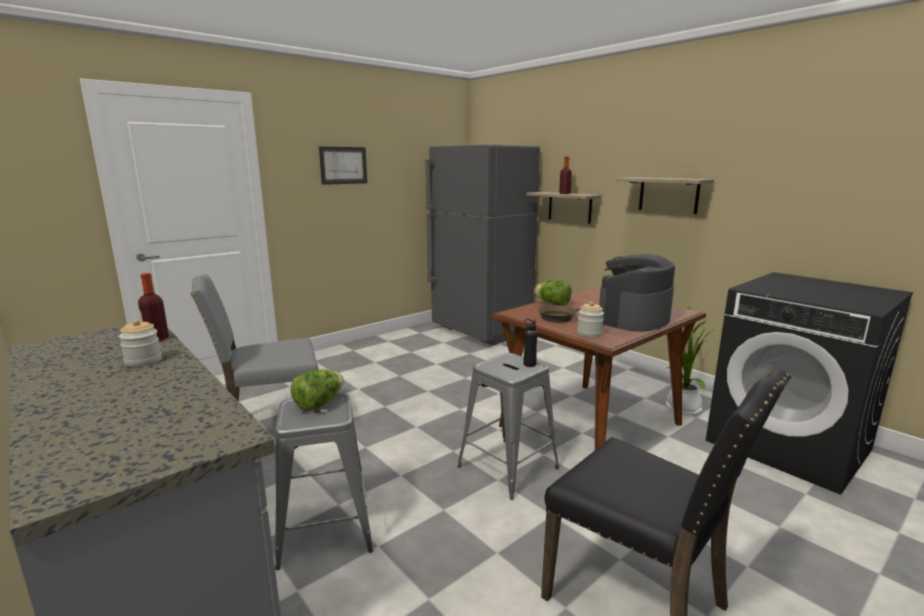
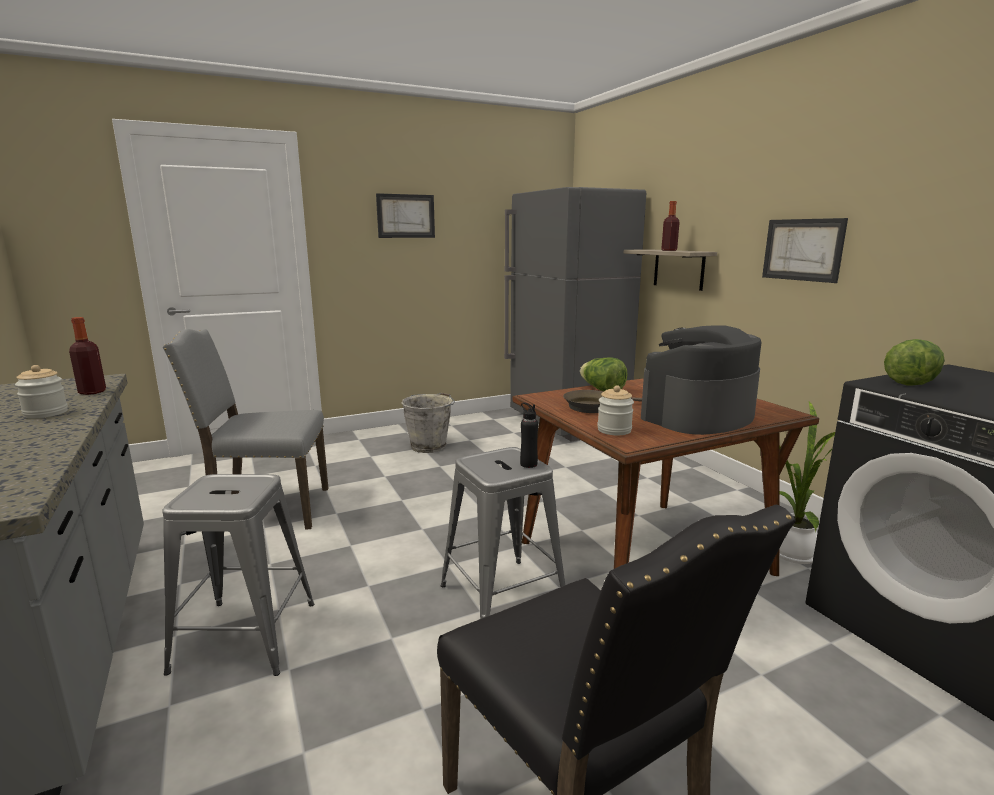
camera: 15 degrees right, 0 degrees up
(319, 404) = (236, 484): lettuce -> lettuce (912, 382)
(380, 360) = (429, 446): none -> grey bucket
(668, 195) = (802, 249): shelf -> picture

